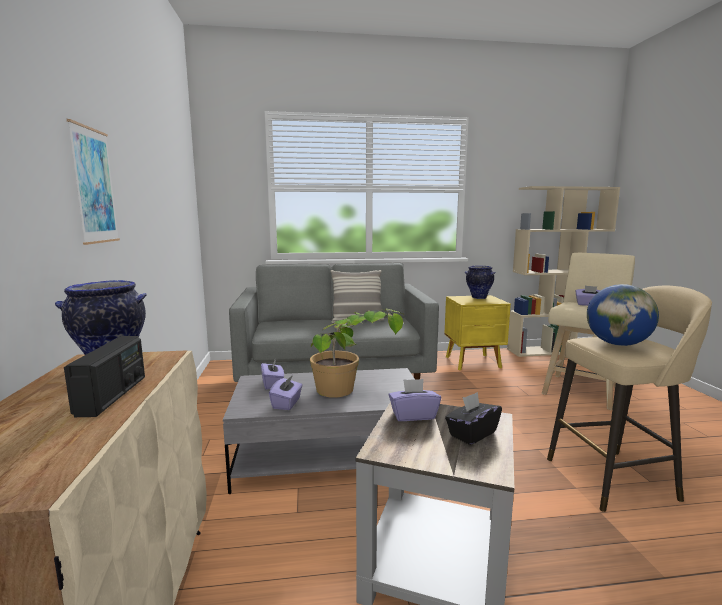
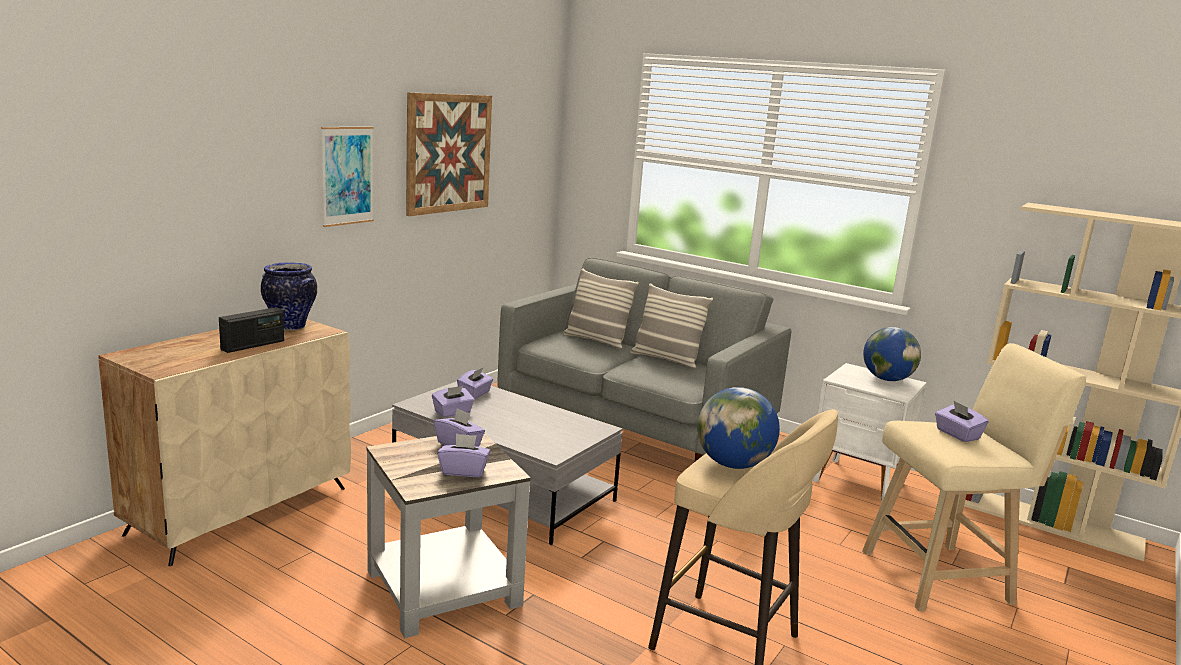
camera: 40 degrees right, 5 degrees up
(152, 178) = (448, 153): none -> picture
(296, 322) = (596, 340): none -> pillow
(350, 395) = (512, 427): potted plant -> none
(472, 433) = (463, 471): black tissue box -> purple tissue box
(474, 362) = (859, 482): yellow nightstand -> white nightstand
(478, 298) = (887, 379): vase -> globe

